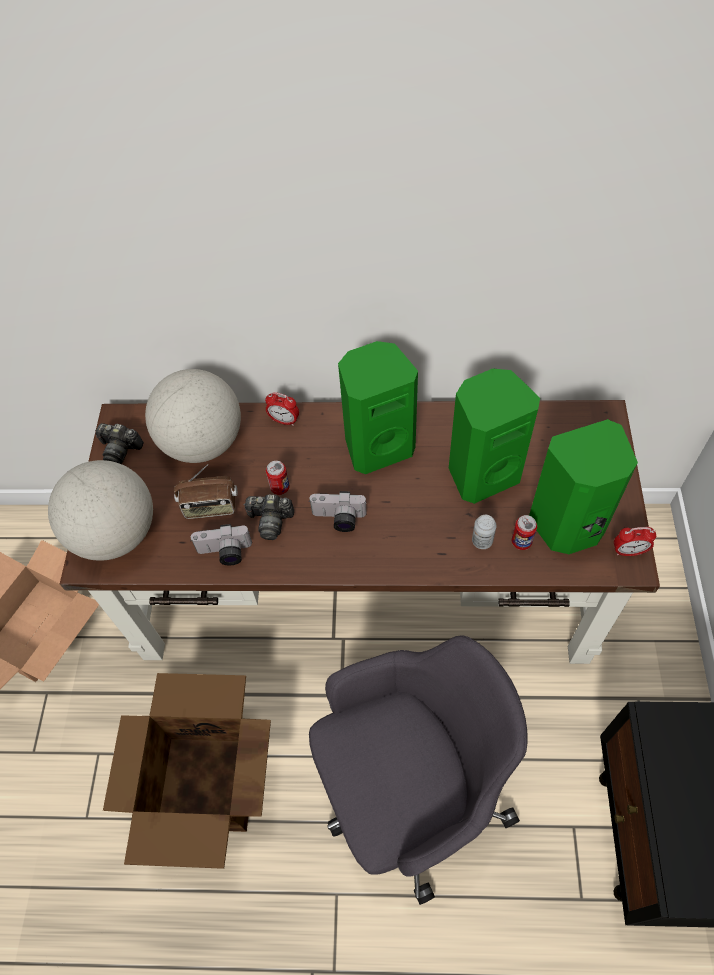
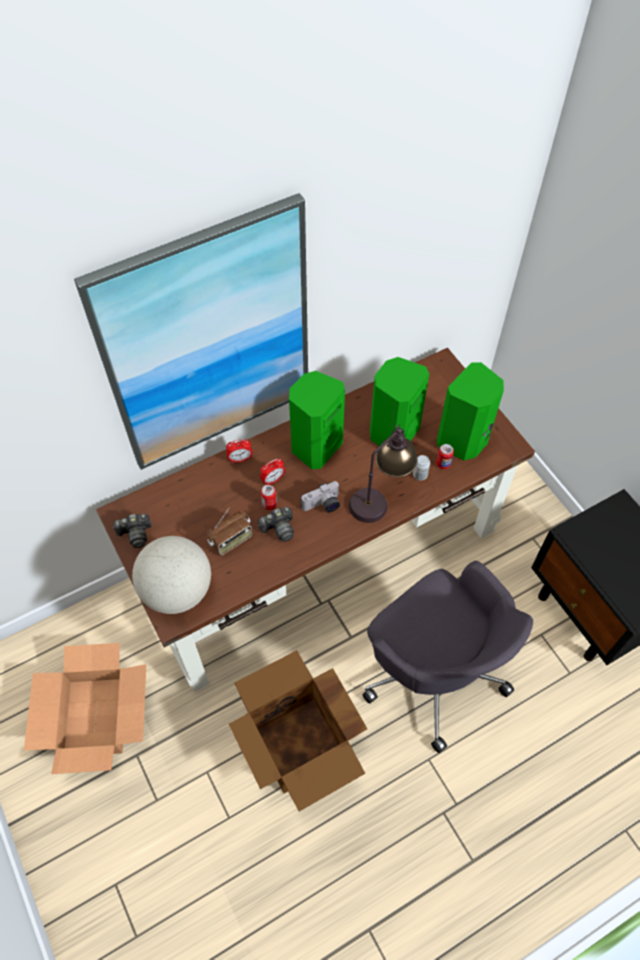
camera: 35 degrees left, 0 degrees up
(203, 442) = (193, 500): globe -> none
(224, 553) = (263, 564): camera -> none
(253, 244) = (209, 342): none -> picture
(408, 790) = (432, 671): grey office chair -> grey office chair turned 105 degrees clockwise
(413, 544) = (380, 497): none -> table lamp
(628, 551) = (506, 439): alarm clock -> alarm clock (273, 480)

